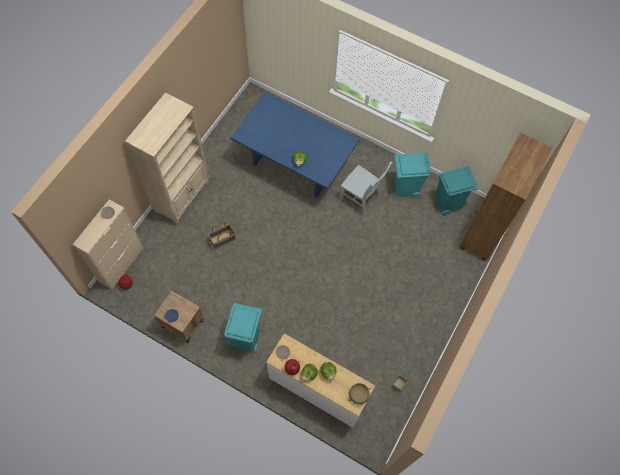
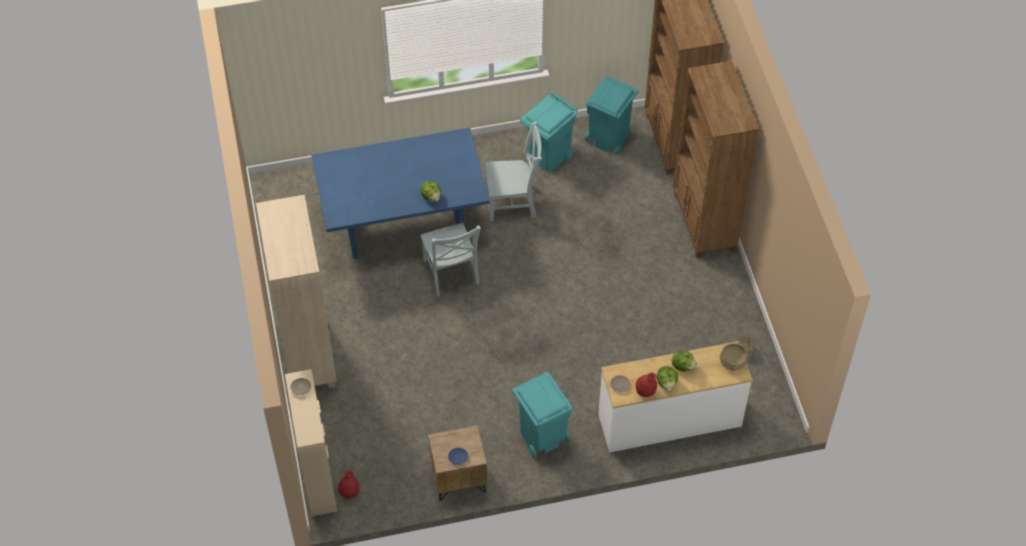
camera: 40 degrees left, 10 degrees down
(222, 239) = (406, 361): basket -> none
(291, 211) = (451, 274): none -> grey chair
(452, 292) = (703, 223): none -> brown bookcase

